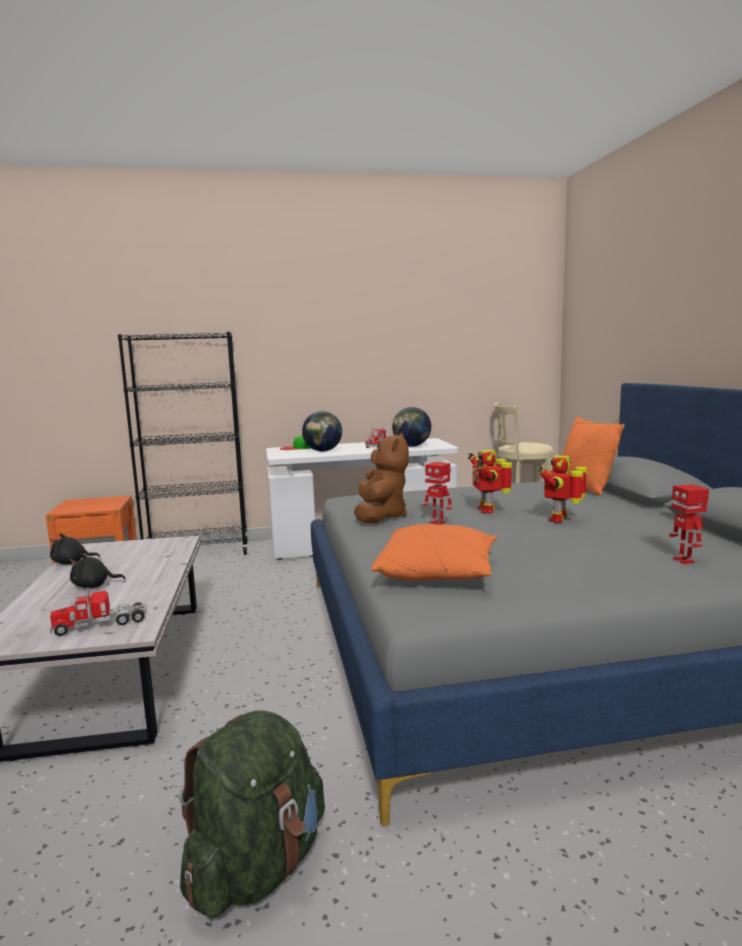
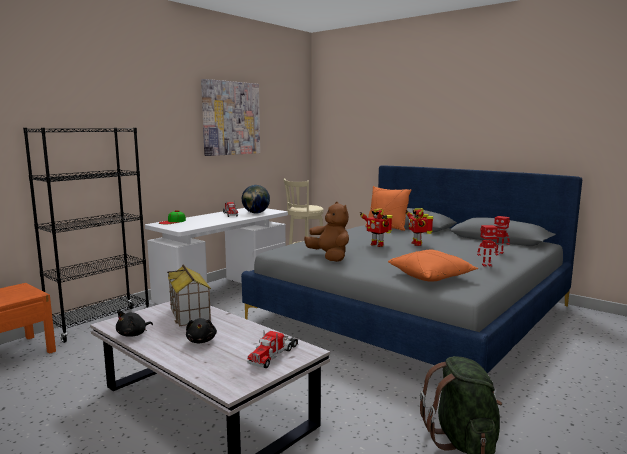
camera: 40 degrees left, 0 degrees up
(94, 586) = (201, 340): black plush toy -> black plush toy turned 45 degrees counterclockwise
(153, 556) = (190, 315): none -> toy house
(323, 451) = (202, 222): globe -> none
(404, 316) = (231, 118): none -> picture
(438, 522) = (367, 255): toy robot -> toy robot (486, 265)

